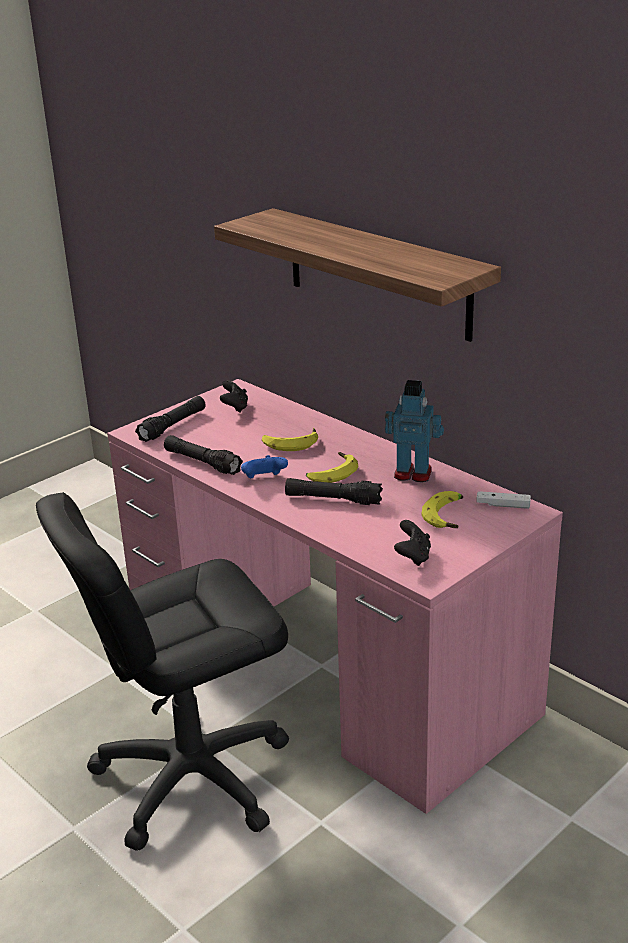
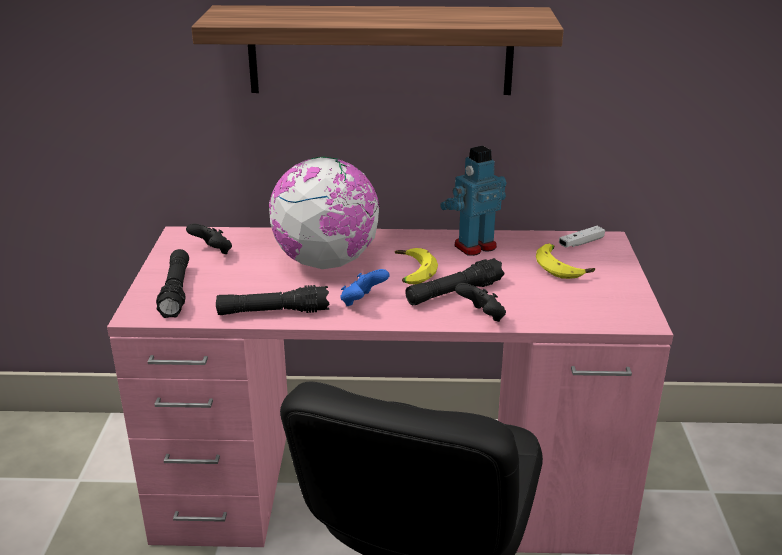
camera: 45 degrees left, 0 degrees up
(290, 443) = (327, 262): banana -> globe
(413, 557) = (599, 308): black game controller -> black game controller (482, 317)

